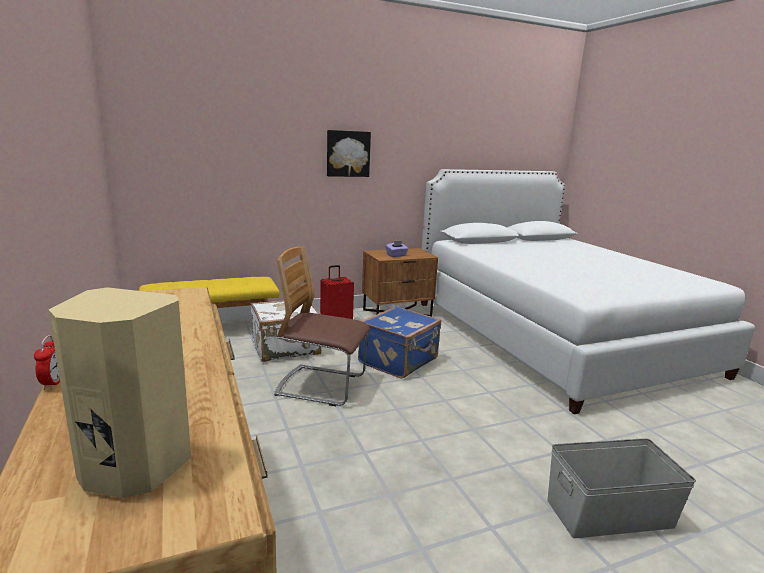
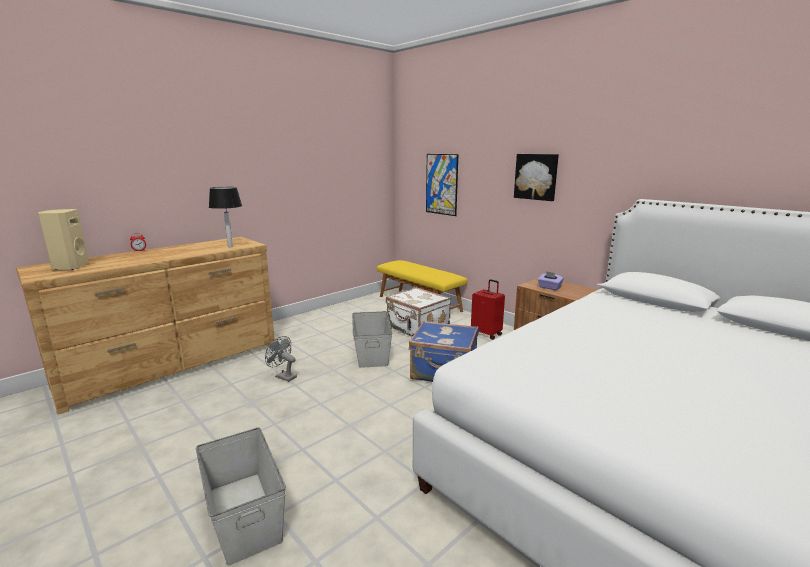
camera: 70 degrees right, 0 degrees up
(180, 306) = (230, 246): none -> table lamp
(215, 166) = (441, 184): none -> picture
(321, 386) = (372, 352): chair -> grey storage box
(333, 459) = (283, 376): none -> grey fan

